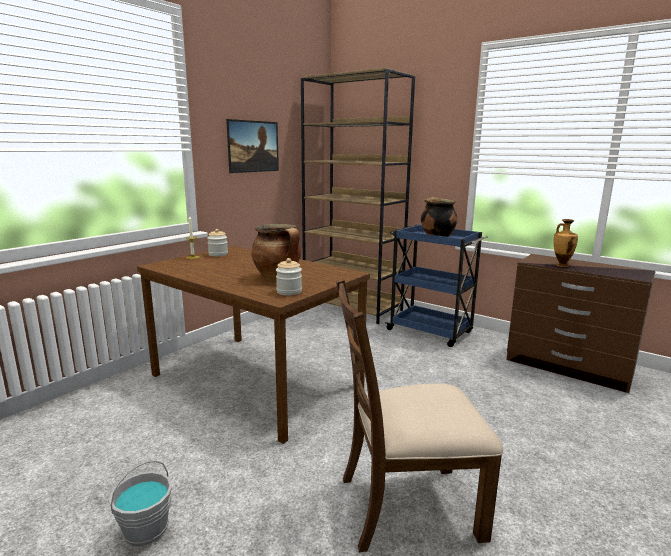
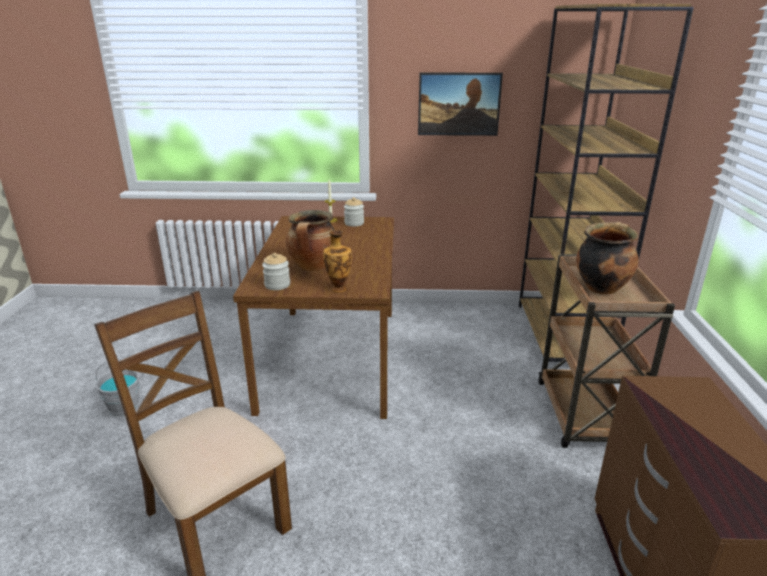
camera: 55 degrees right, 10 degrees up
(431, 331) = (584, 416): blue cart -> brown cart
(561, 265) = (672, 418): vase -> vase (338, 288)

